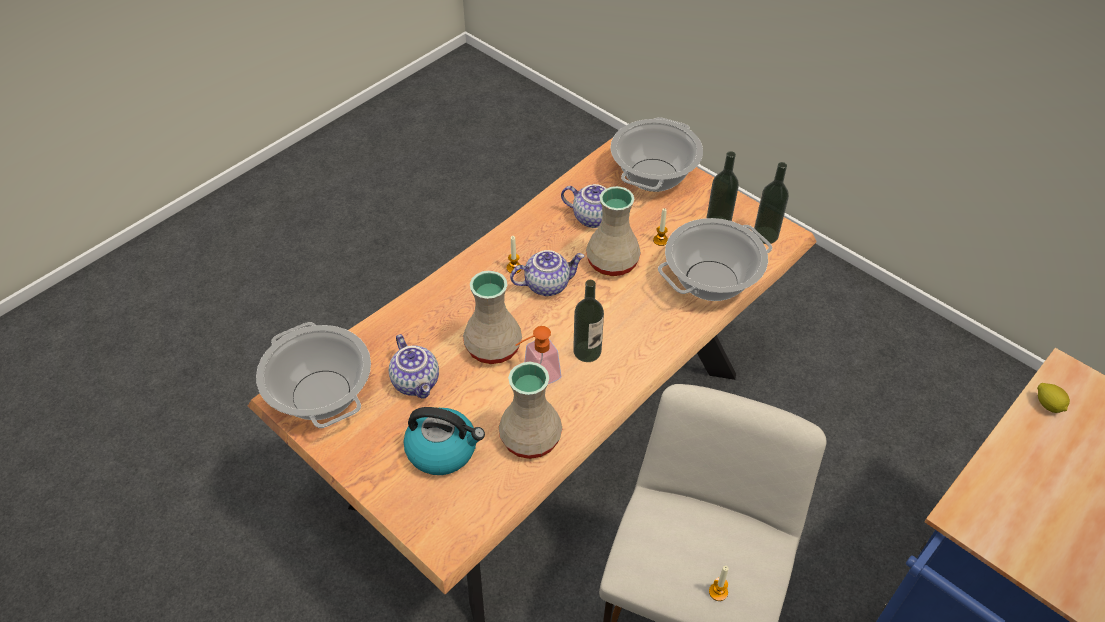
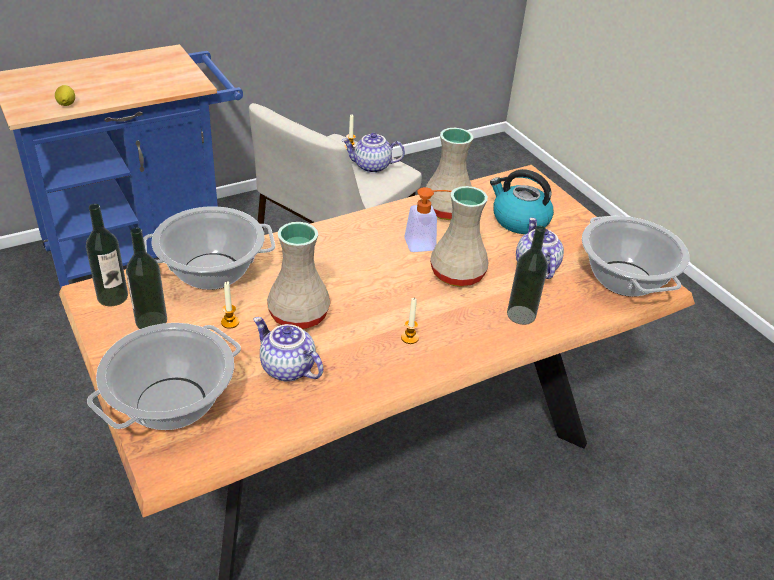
camera: 165 degrees left, 10 degrees down
(547, 284) = (380, 312): teapot -> teapot (371, 167)
(587, 351) = (371, 249): bottle -> bottle (521, 315)

